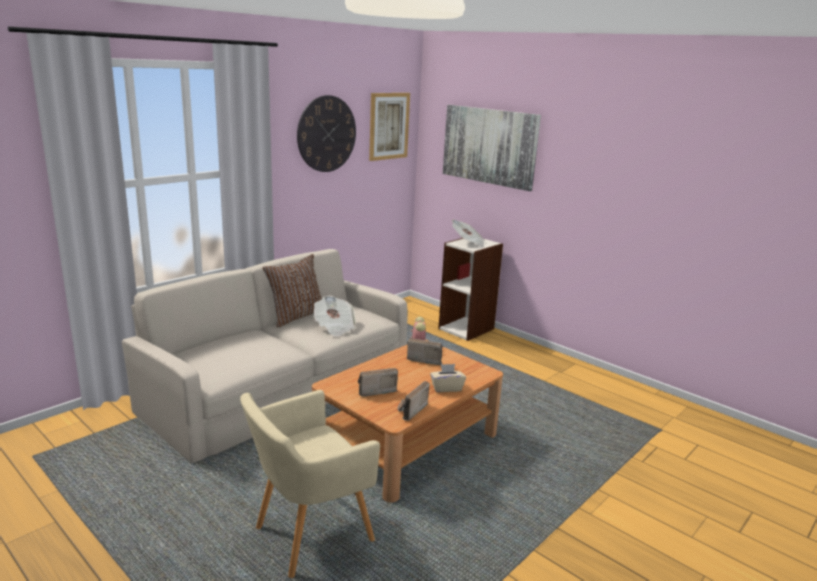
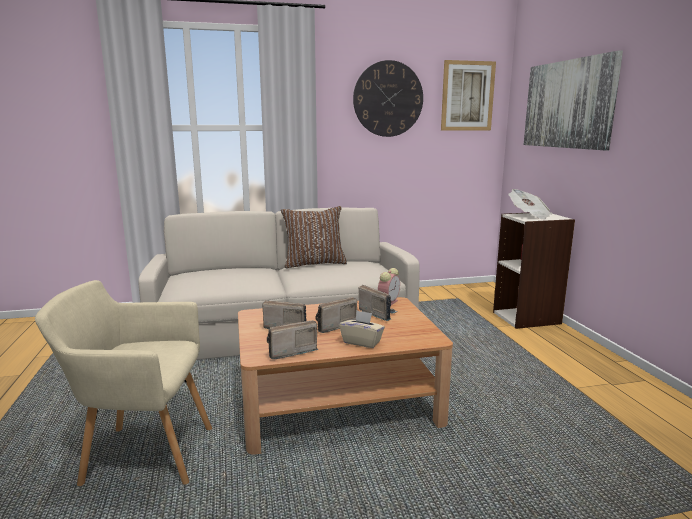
camera: 35 degrees right, 5 degrees down
(334, 327) = (332, 275): newspaper -> none
(408, 380) = (332, 326): none -> radio

